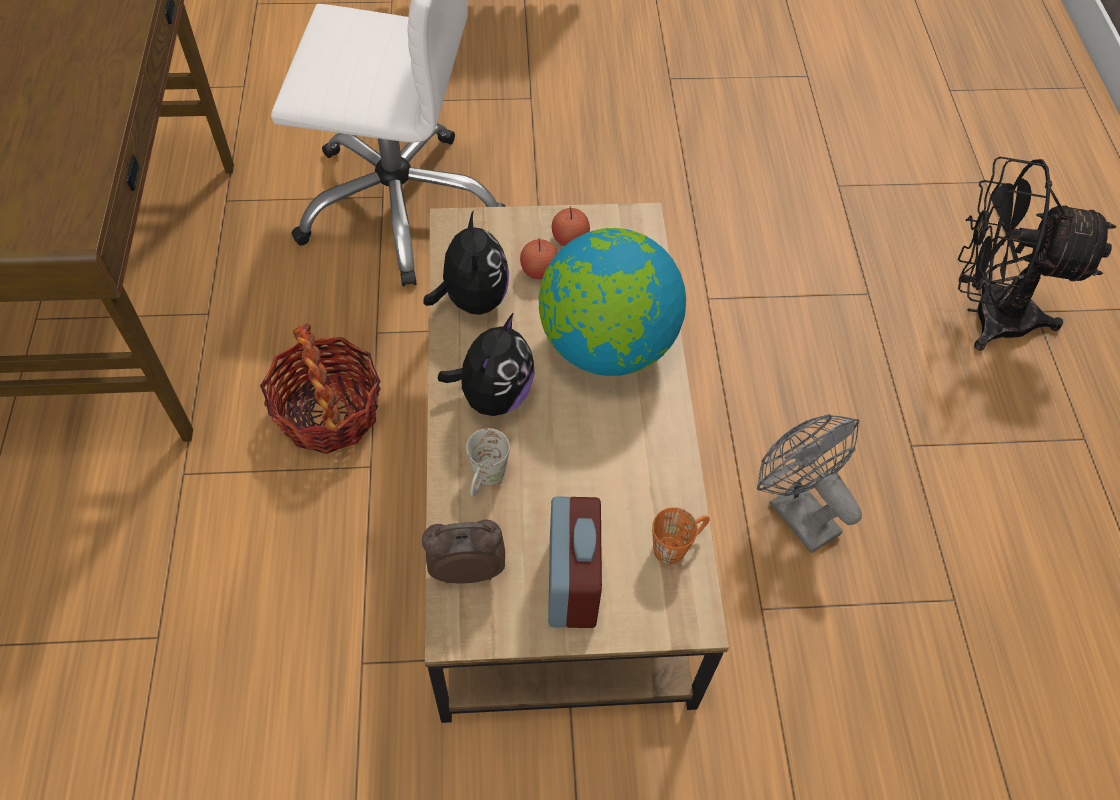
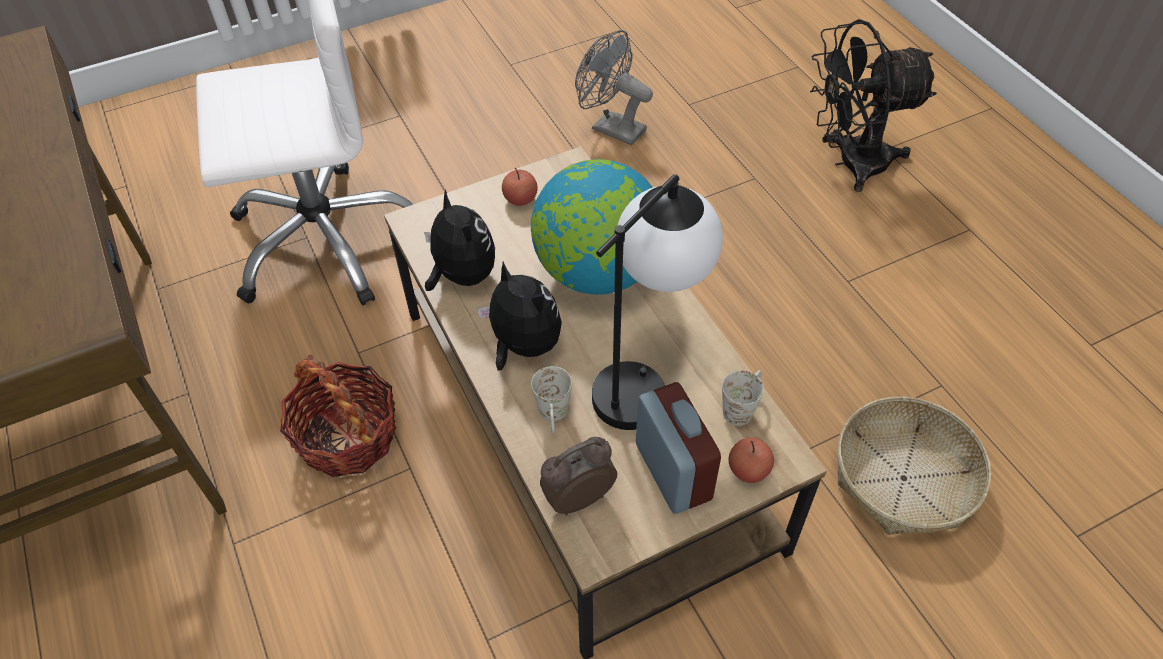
camera: 20 degrees left, 5 degrees down
(493, 395) = (523, 346): plush toy -> plush toy turned 45 degrees counterclockwise
(539, 271) = (508, 232): apple -> apple (748, 470)
(596, 475) = (645, 378): none -> table lamp
(677, 545) = (742, 406): orange mug -> white mug
(795, 511) = (786, 365): grey fan -> grey fan (611, 128)
(857, 682) = (904, 479): none -> basket

